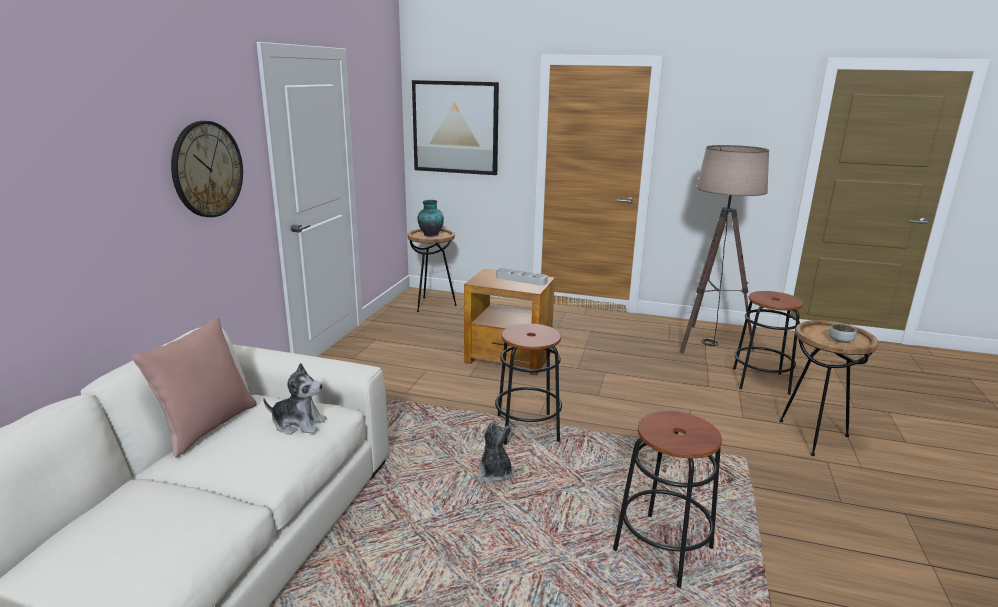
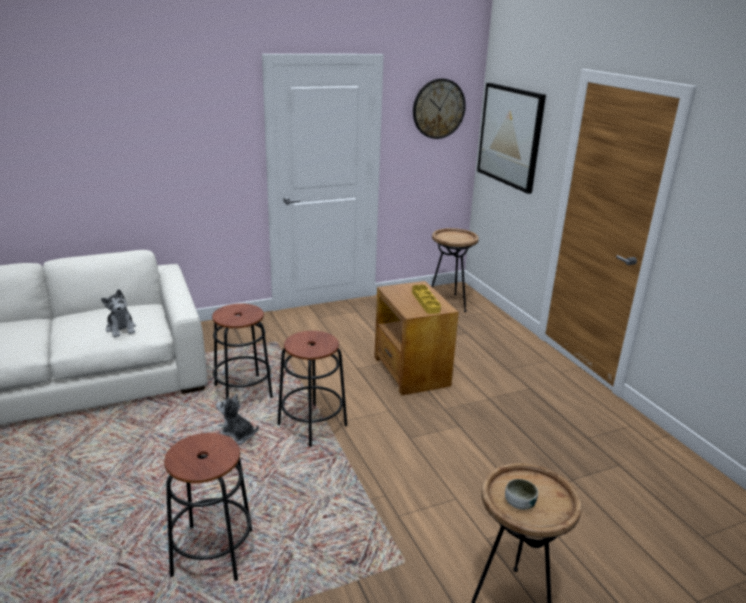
camera: 50 degrees right, 5 degrees up
(207, 169) = (193, 146): wall clock -> wall clock (438, 108)
(207, 427) = (99, 309): pink pillow -> none
(430, 235) = (454, 237): vase -> none
(495, 473) = (236, 436): plush toy -> plush toy turned 105 degrees counterclockwise
(521, 279) = (425, 301): grey tray -> yellow tray
(708, 342) = (629, 465): floor lamp -> none
(760, 381) = (592, 530): black stool -> black stool (243, 391)

